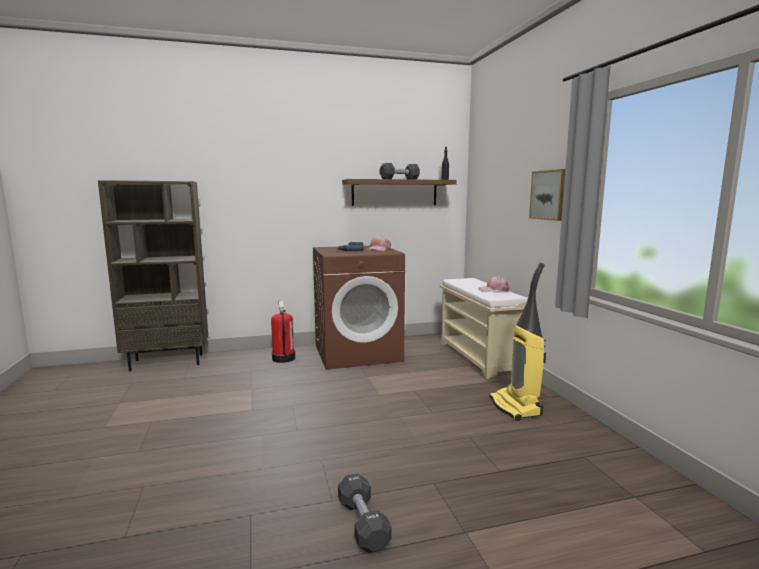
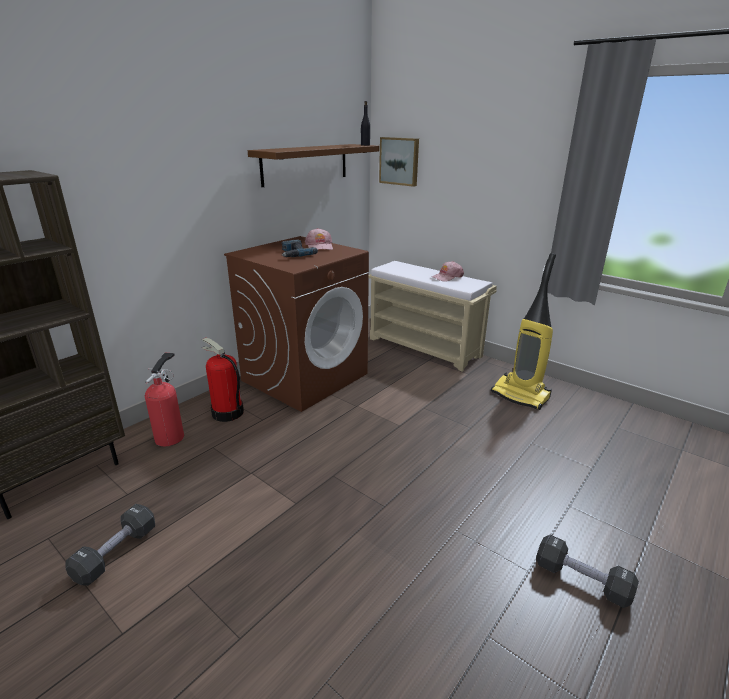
camera: 35 degrees left, 15 degrees up
(239, 360) = (171, 436): none -> fire extinguisher
(399, 179) = (322, 147): black dumbbell -> black dumbbell (116, 553)
(549, 195) = (526, 173): picture -> picture (399, 161)

